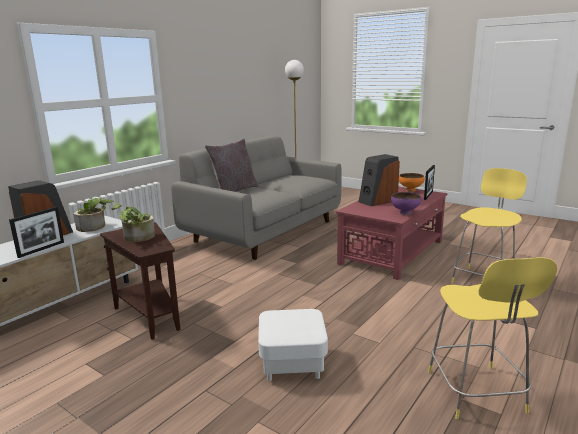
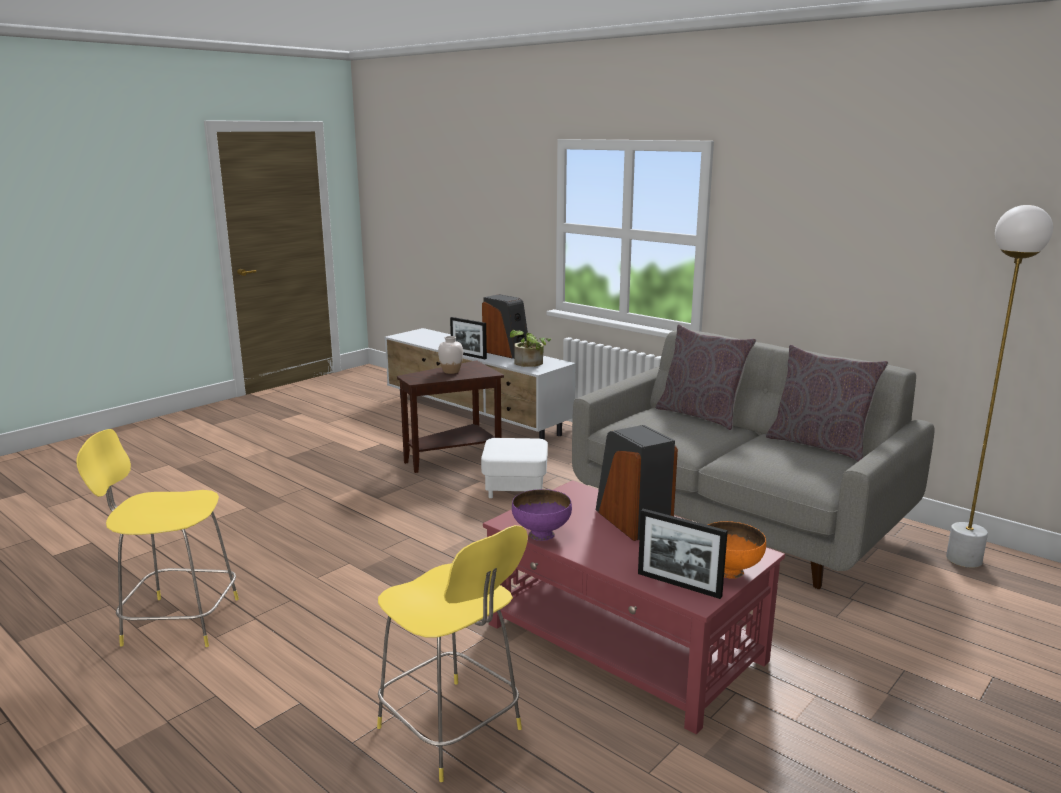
camera: 95 degrees right, 0 degrees up
(136, 238) = (451, 371): potted plant -> white vase
(277, 177) = (819, 445): none -> grey pillow
(292, 363) = (315, 524): white ottoman -> white ottoman (515, 488)

